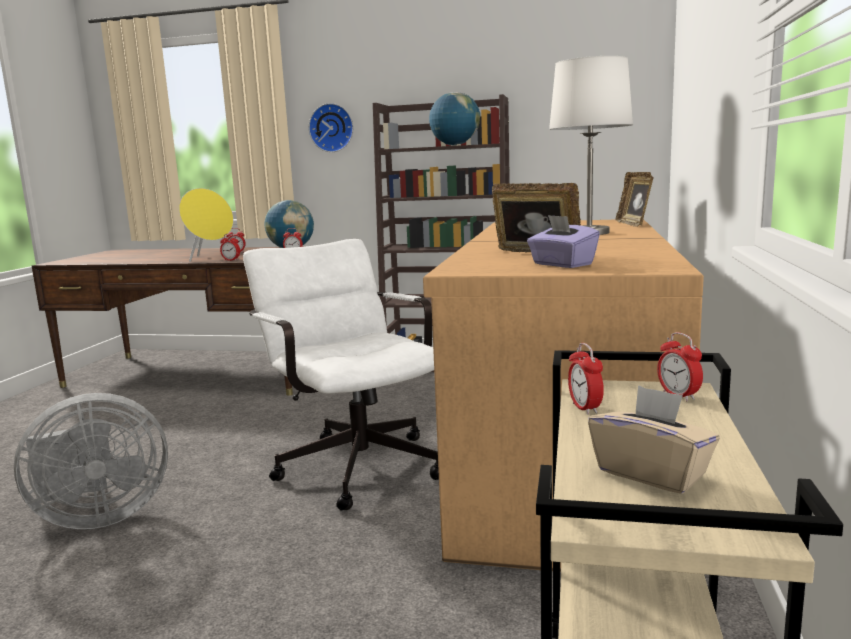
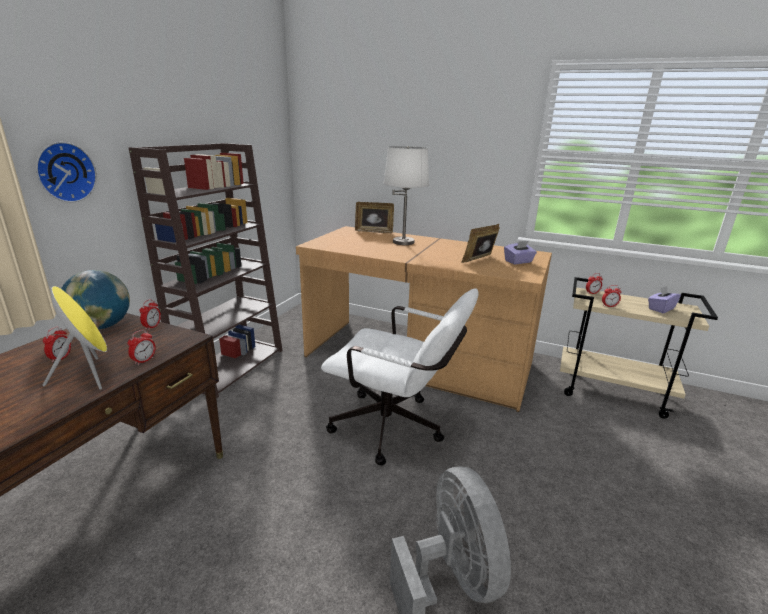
camera: 80 degrees left, 10 degrees up
(354, 462) = (396, 429): white office chair -> white office chair turned 135 degrees counterclockwise
(455, 145) = (216, 187): globe -> none
(651, 473) = (660, 309): beige tissue box -> purple tissue box

